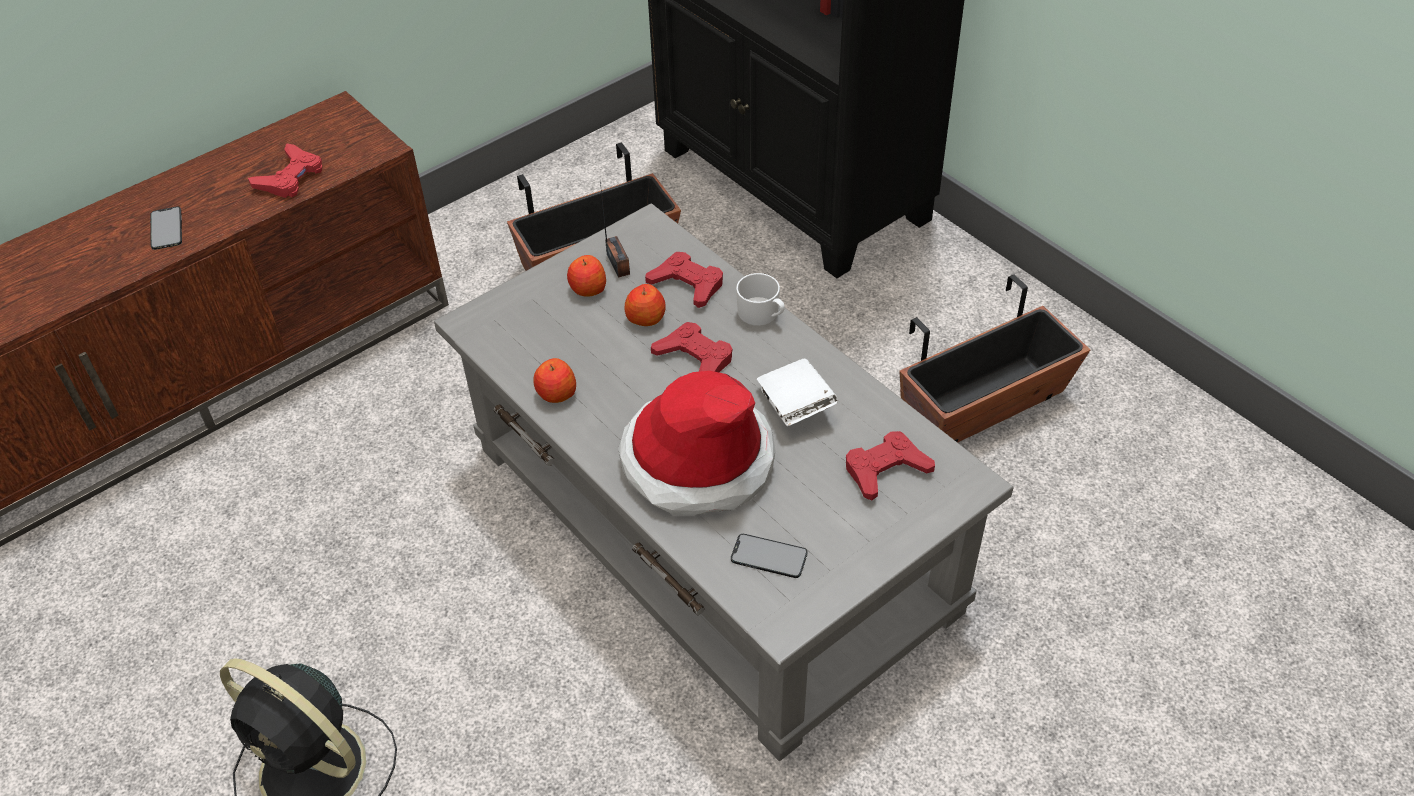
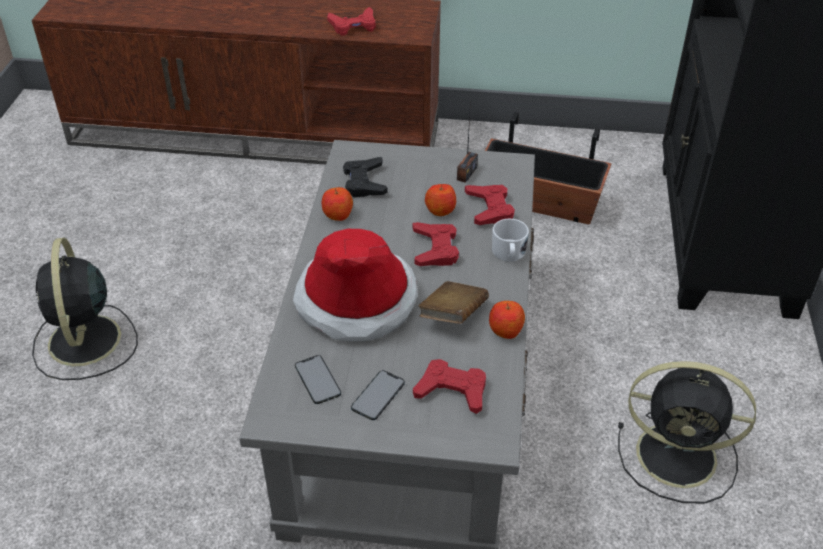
camera: 45 degrees right, 5 degrees down
(166, 228) = (268, 17): phone -> phone (378, 395)
(534, 342) = (364, 182): none -> black game controller
(587, 288) = (432, 175): apple -> apple (505, 330)
(795, 406) = (453, 315): white book -> brown book
(984, 405) = (680, 456): planter -> black fan

